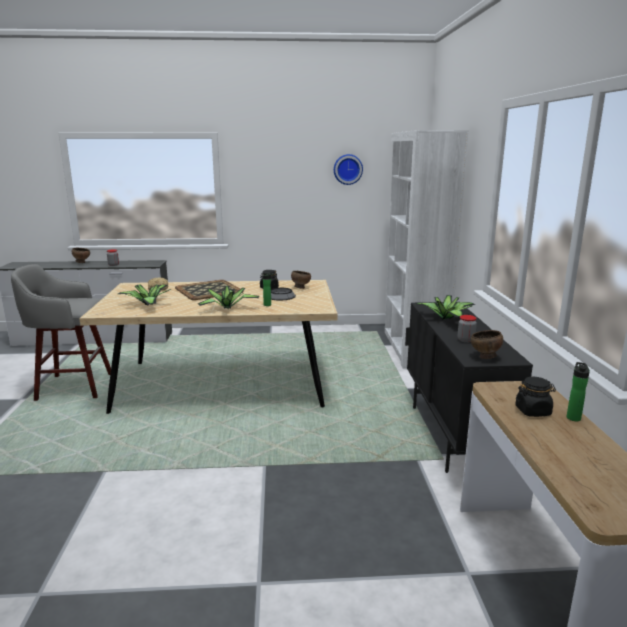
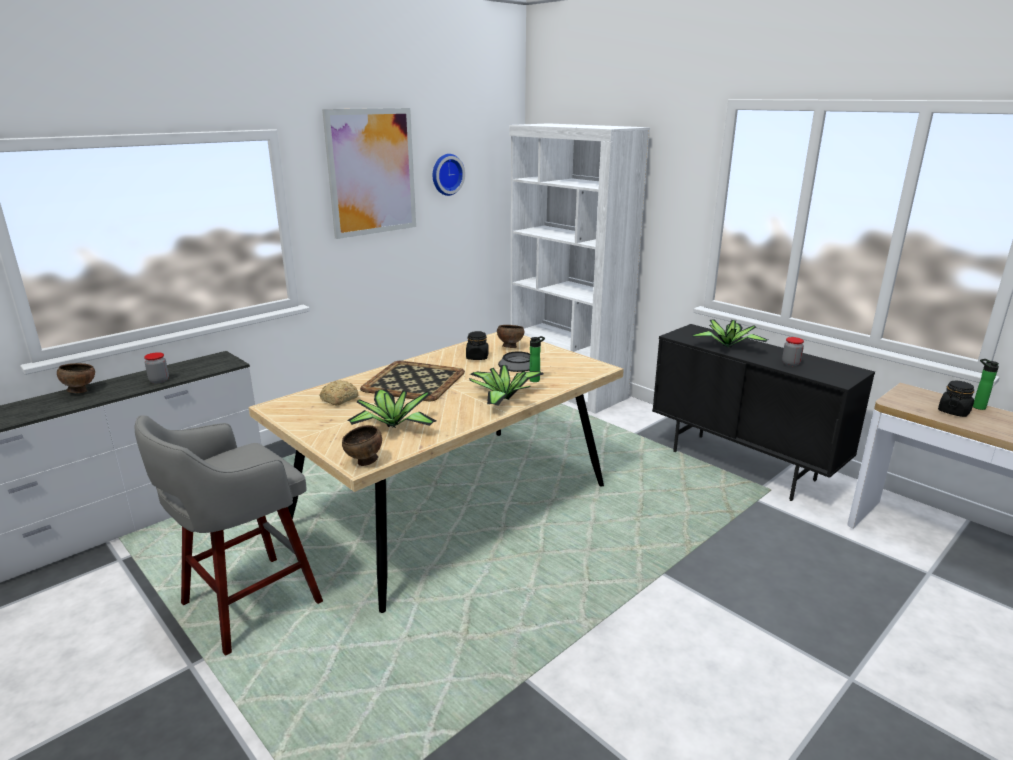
camera: 40 degrees left, 5 degrees up
(284, 163) = (371, 172): none -> picture
(485, 357) = (839, 376): brown bowl -> brown bowl (364, 462)

